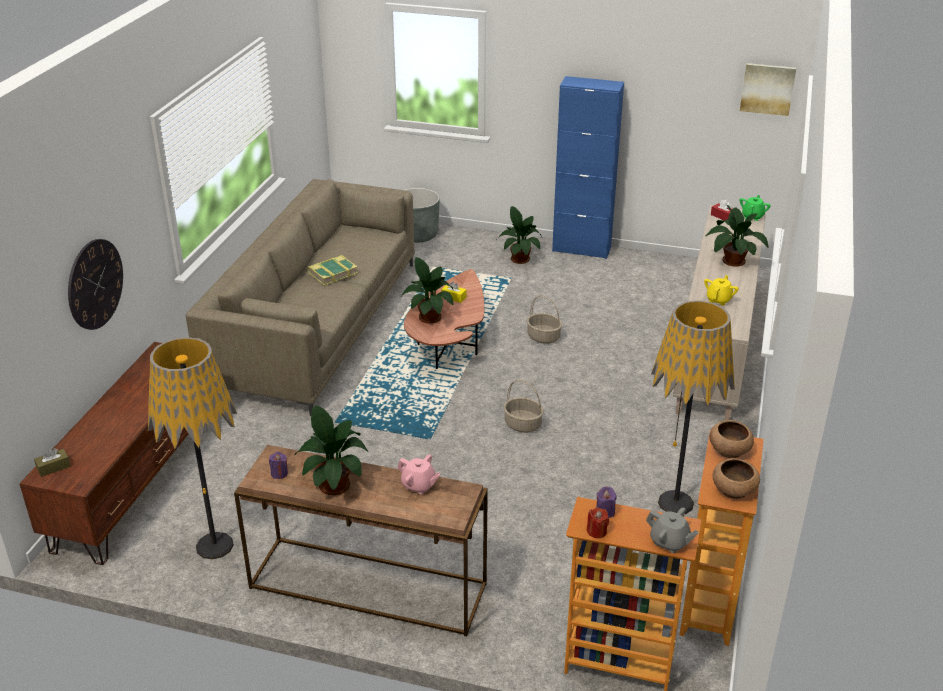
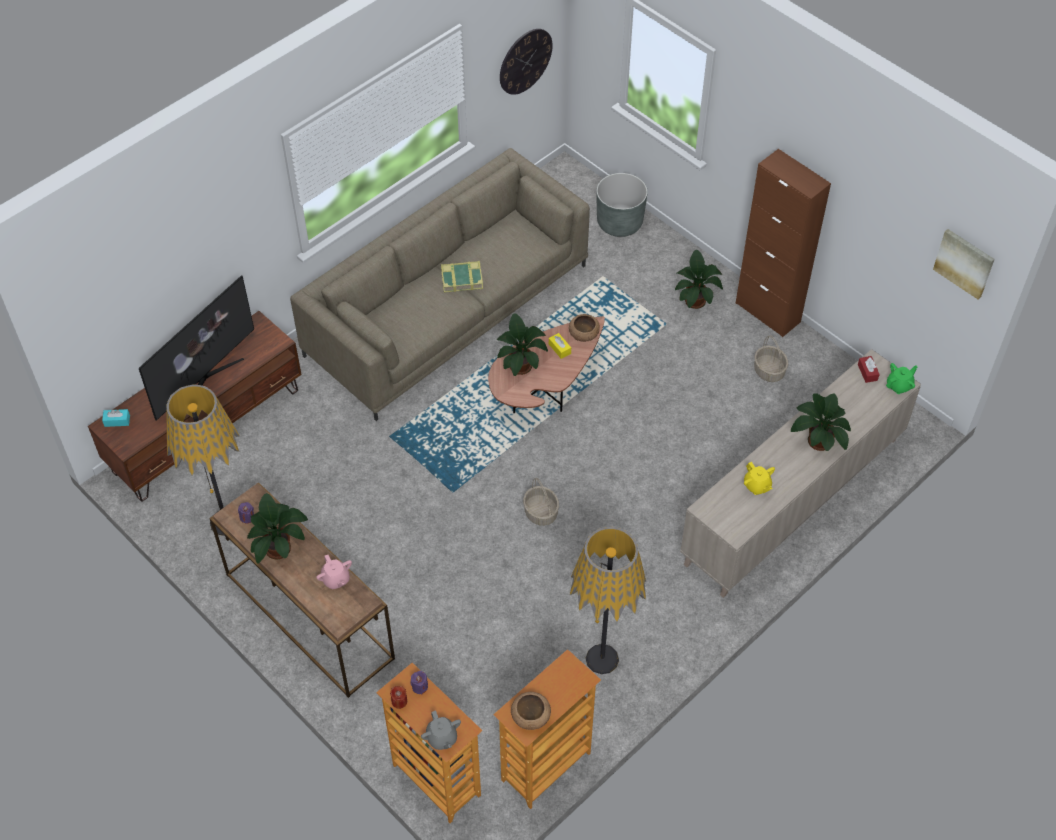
camera: 30 degrees right, 20 degrees up
(53, 467) = (117, 421): brown tissue box -> turquoise tissue box
(95, 284) = (191, 277): wall clock -> wall clock (525, 61)
(134, 404) = (205, 379): none -> television
(544, 337) = (638, 417): basket -> basket (769, 371)
(581, 249) = (767, 312): blue cabinet -> brown cabinet
(719, 300) = (757, 486): yellow teapot -> yellow teapot turned 90 degrees clockwise
(729, 450) = (563, 677): brown bowl -> brown bowl (584, 335)

